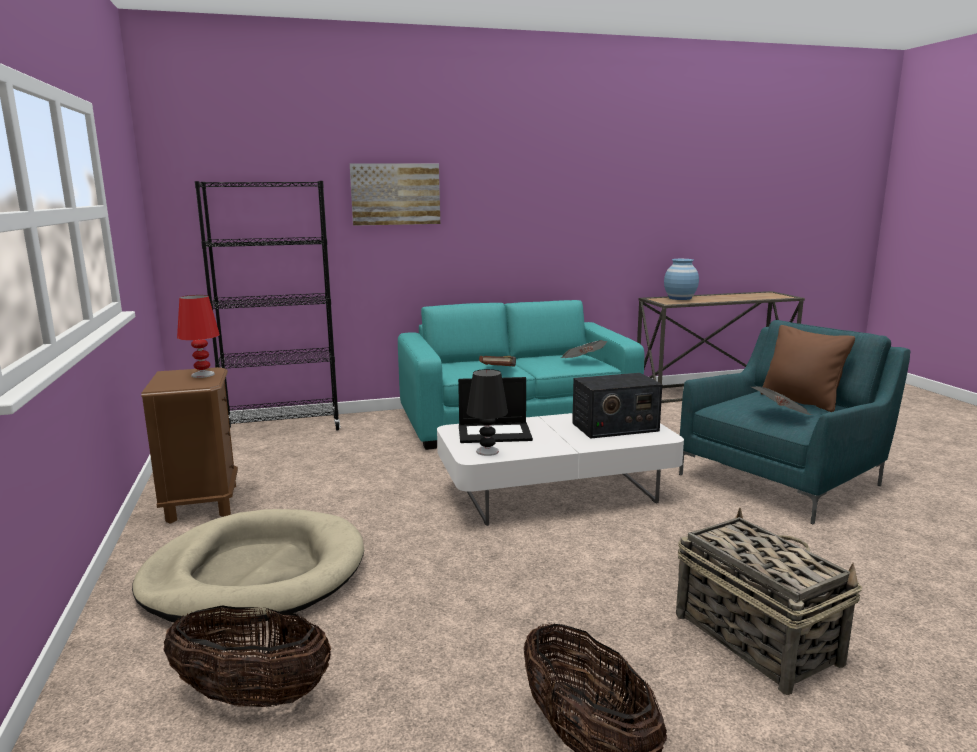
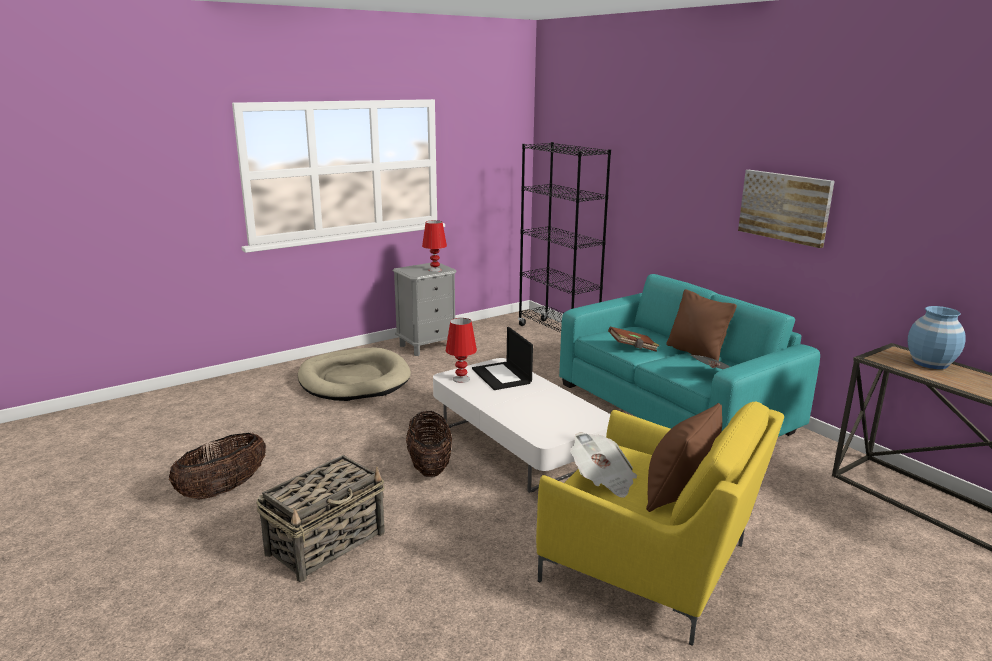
camera: 70 degrees right, 5 degrees up
(201, 503) = (427, 346): brown nightstand -> grey nightstand
(252, 696) = (253, 406): basket -> basket (429, 466)
(395, 194) = (663, 167): picture -> picture (785, 207)
(487, 451) = (461, 379): black table lamp -> red table lamp
(525, 358) = (696, 353): none -> brown pillow
(614, 427) = (553, 417): radio -> none
(783, 478) = (652, 566): turquoise armchair -> yellow armchair

